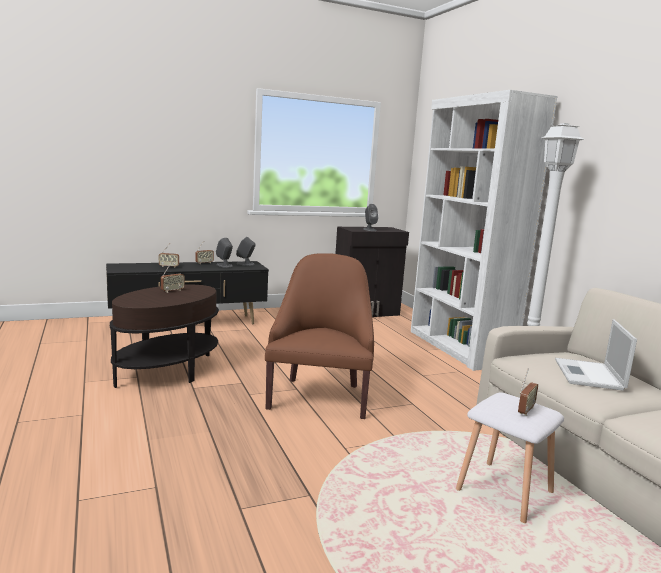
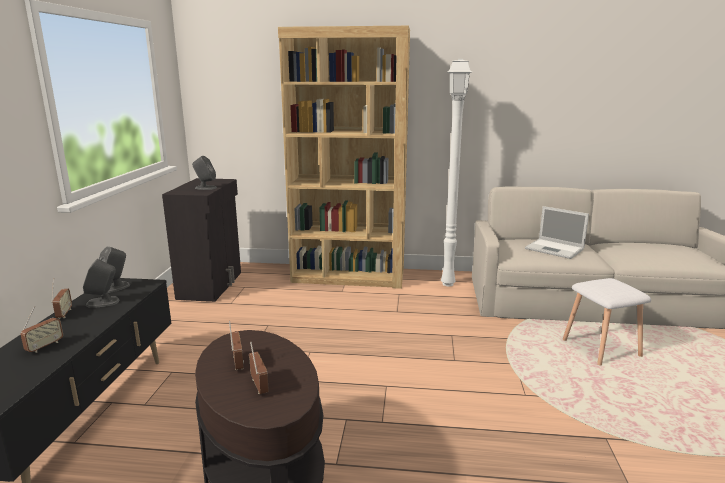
camera: 60 degrees left, 5 degrees up
(319, 396) = (413, 377): brown armchair -> none
(459, 347) = (349, 276): white bookcase -> brown bookcase
(525, 410) = (618, 285): radio -> radio (259, 386)

